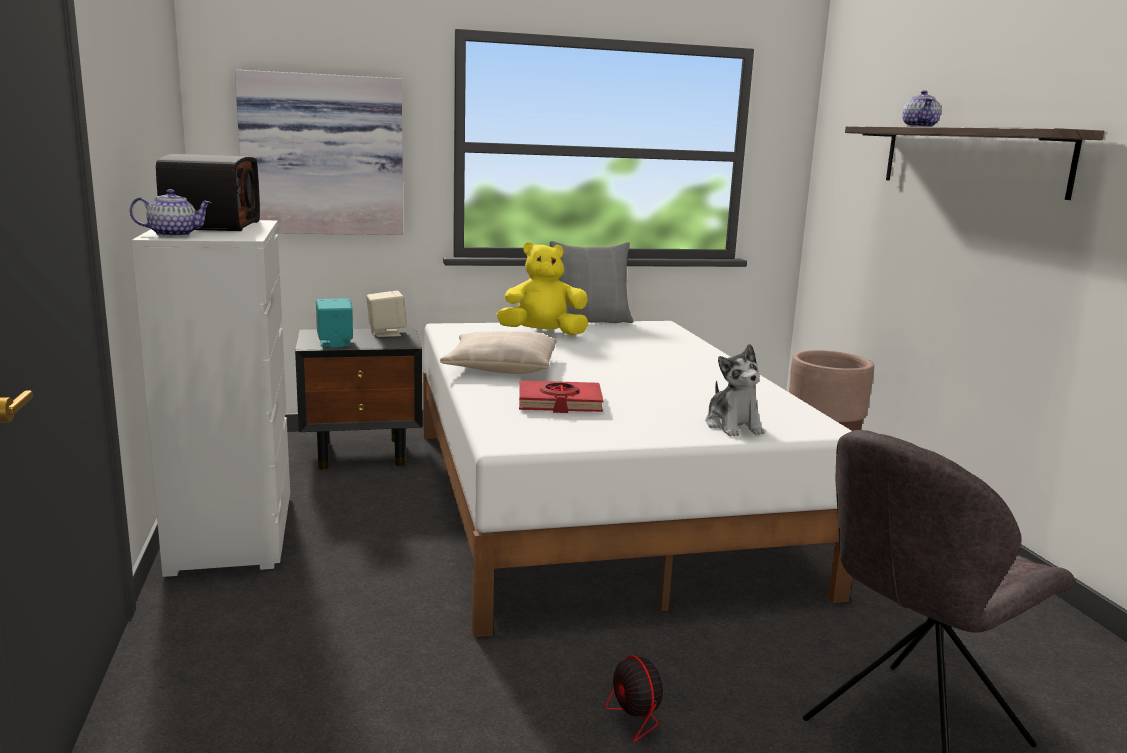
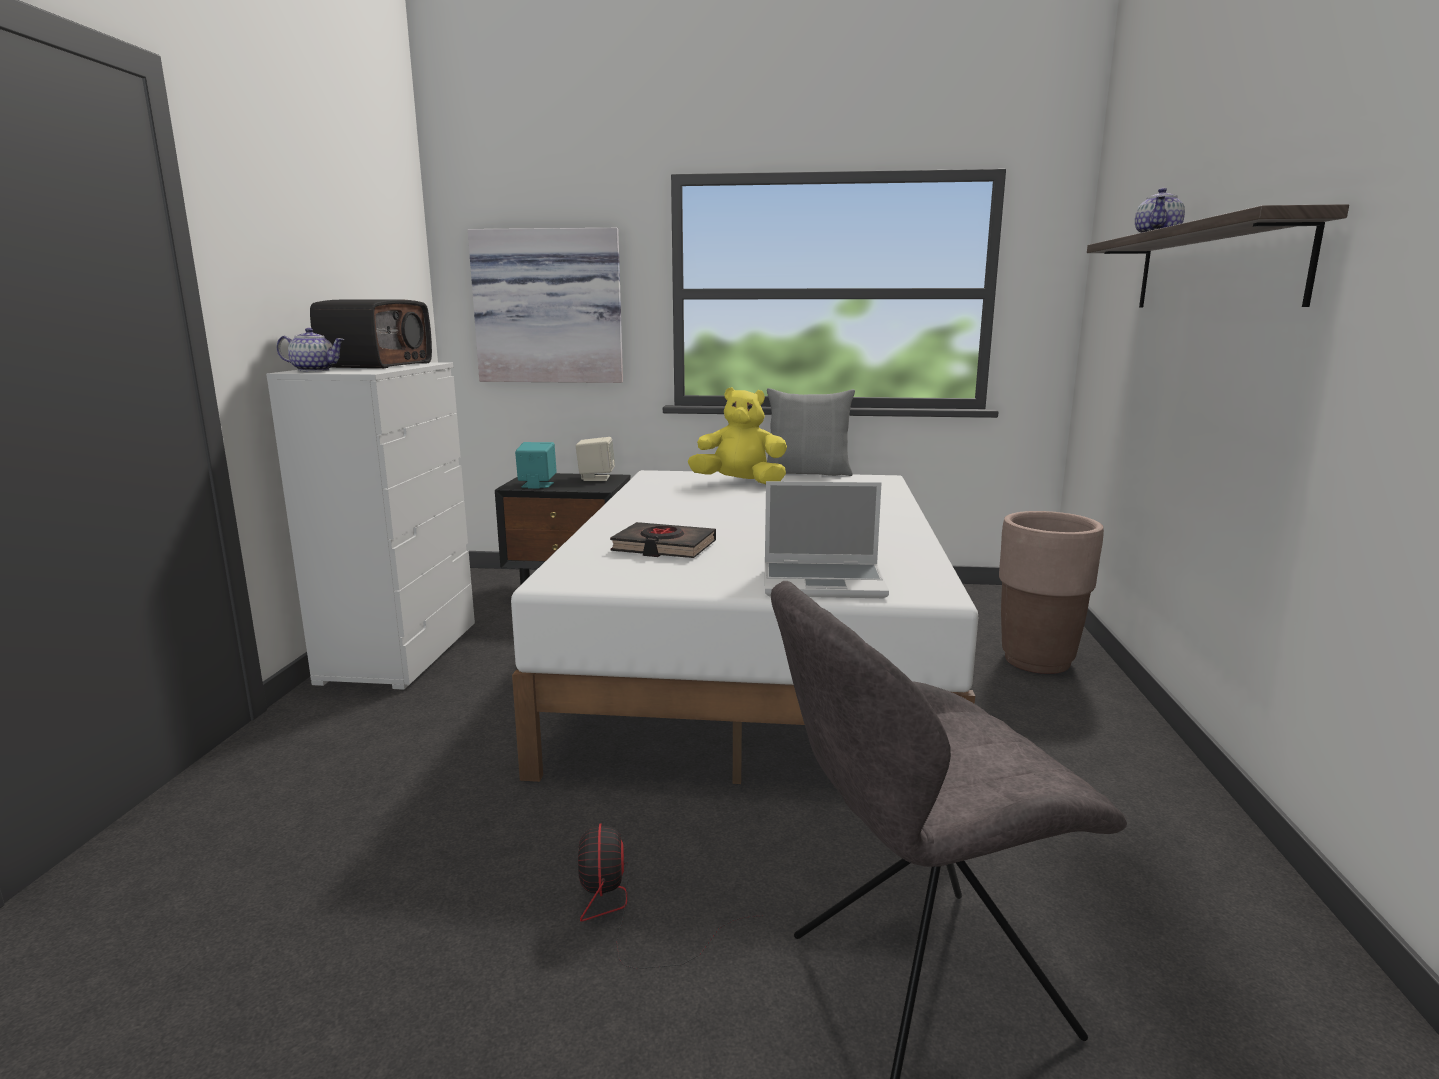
camera: 20 degrees right, 0 degrees up
(501, 366) = (654, 510): beige pillow -> none
(559, 403) = (663, 547): red book -> black book
(733, 426) = (824, 582): plush toy -> laptop

